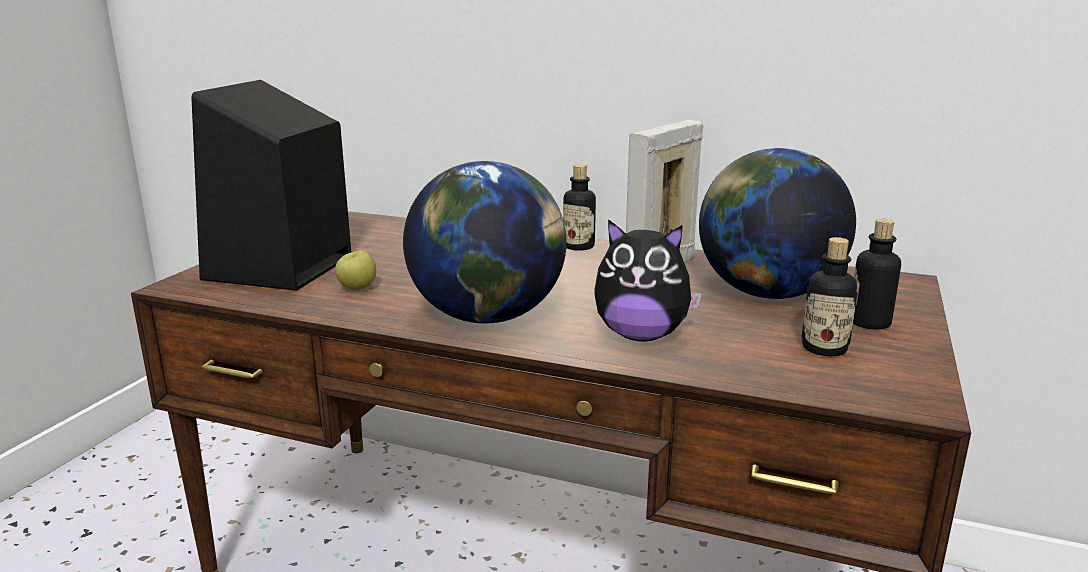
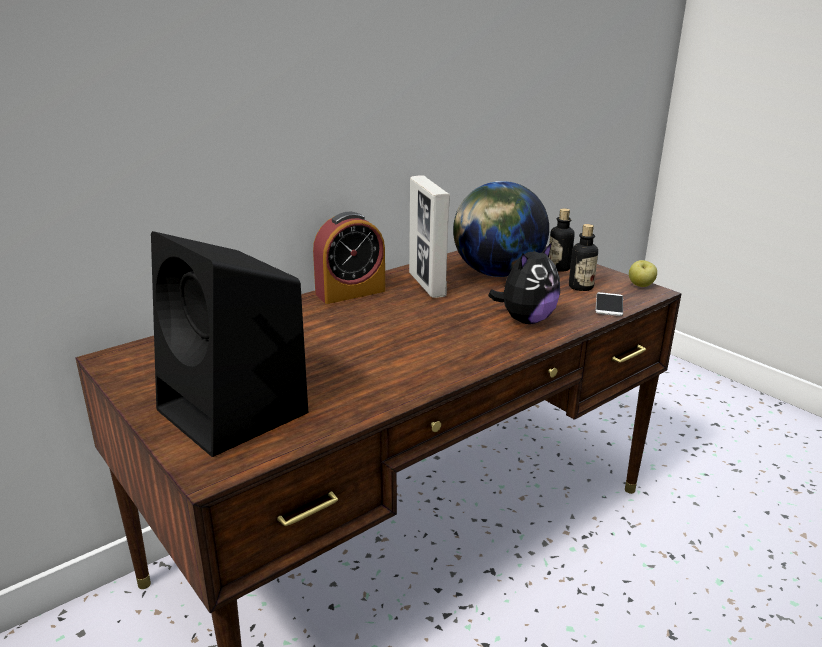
camera: 60 degrees left, 5 degrees up
(357, 288) = (336, 386): apple -> apple (640, 286)
(488, 317) = (451, 353): globe -> none
(578, 246) = (350, 292): bottle -> alarm clock
(792, 378) = (609, 305): none -> phone

